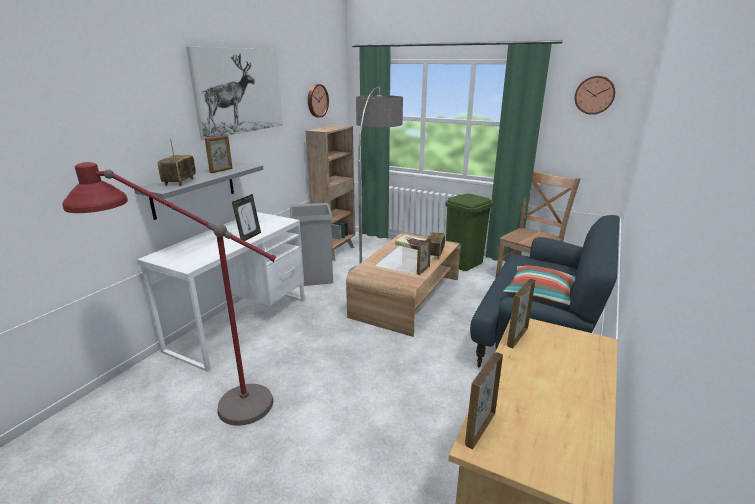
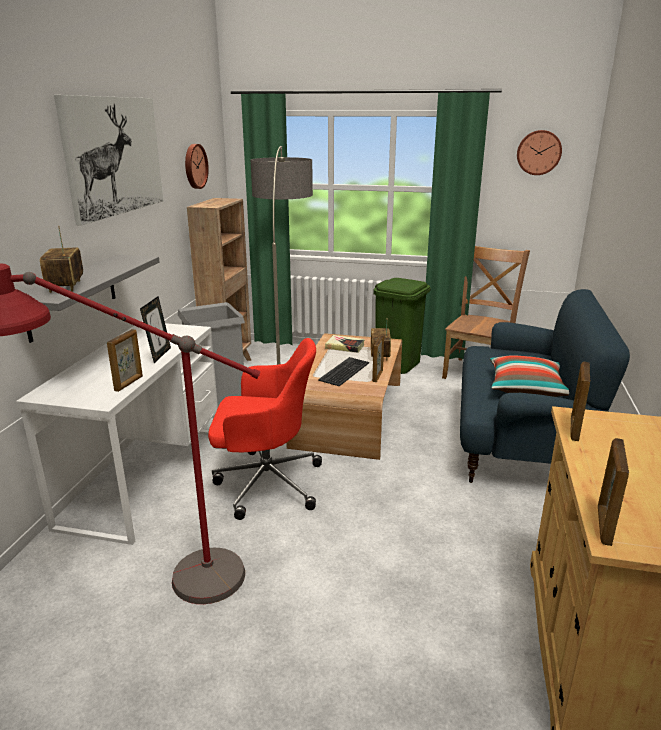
camera: 15 degrees left, 0 degrees up
(221, 170) = (108, 267): picture frame -> picture frame (129, 383)
(319, 341) = (266, 482): none -> red office chair
(399, 264) = (345, 372): none -> keyboard

